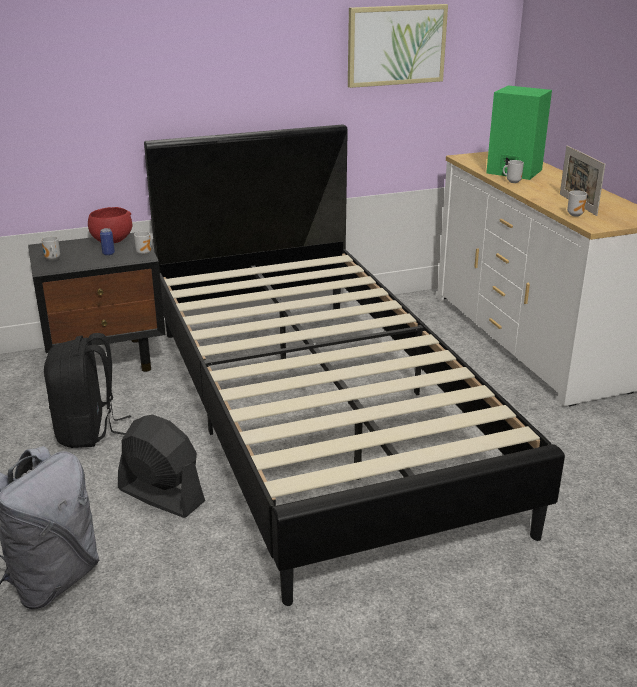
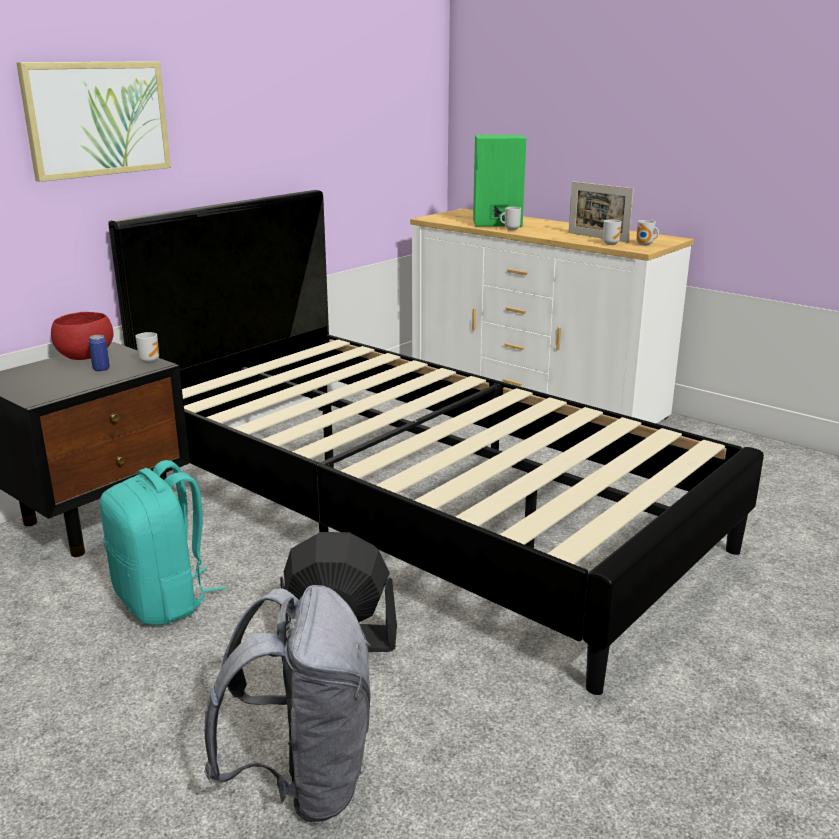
camera: 30 degrees left, 5 degrees down
(52, 259) = (29, 388): mug -> mug (645, 245)
(88, 431) = (164, 601): black backpack -> turquoise backpack
(396, 45) = (351, 99): picture -> picture (97, 119)

